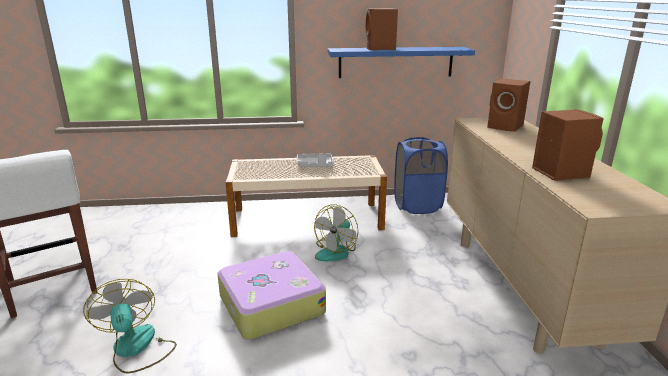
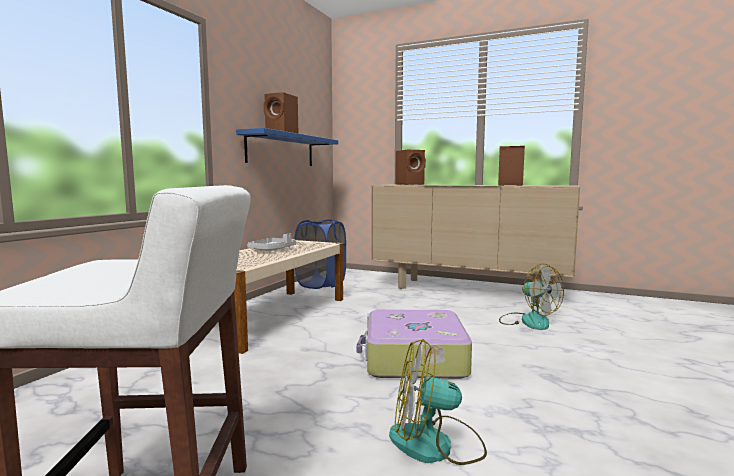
camera: 60 degrees left, 15 degrees down
(336, 251) = (353, 319): fan -> fan (528, 321)

